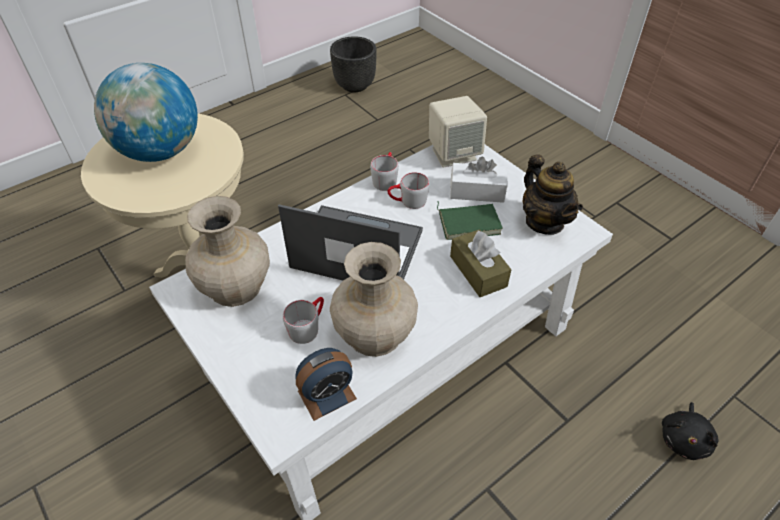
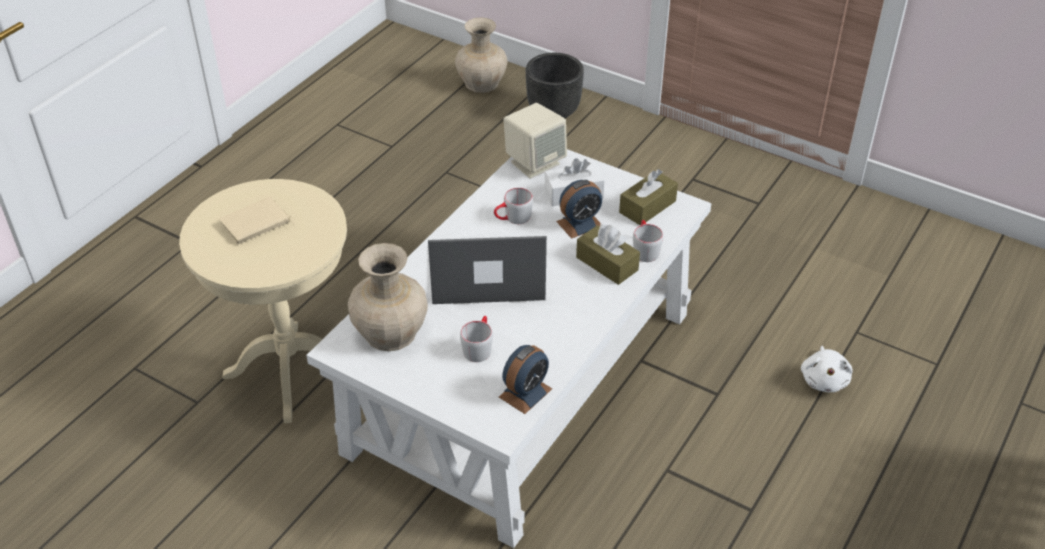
camera: 20 degrees left, 5 degrees down
(160, 151) = (256, 225): globe -> beige book
(355, 85) = (344, 110): black planter -> black planter (554, 112)
(373, 334) = (540, 337): beige vase -> beige vase (481, 83)
(385, 179) = (480, 202): grey mug -> grey mug (644, 249)
(469, 222) = (579, 224): green book -> alarm clock
(544, 222) = (647, 207): teapot -> brown tissue box
(684, 439) = (824, 379): black plush toy -> white plush toy

